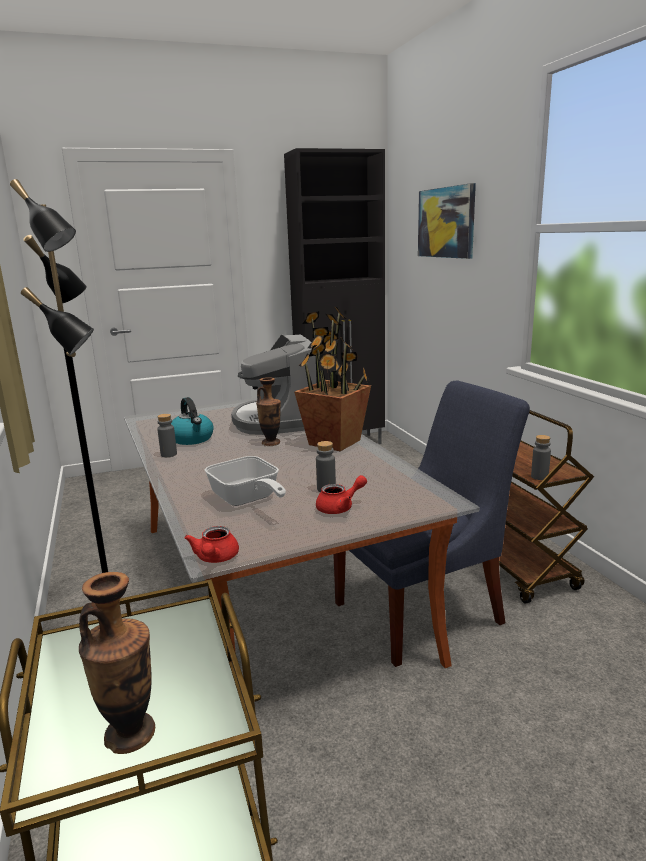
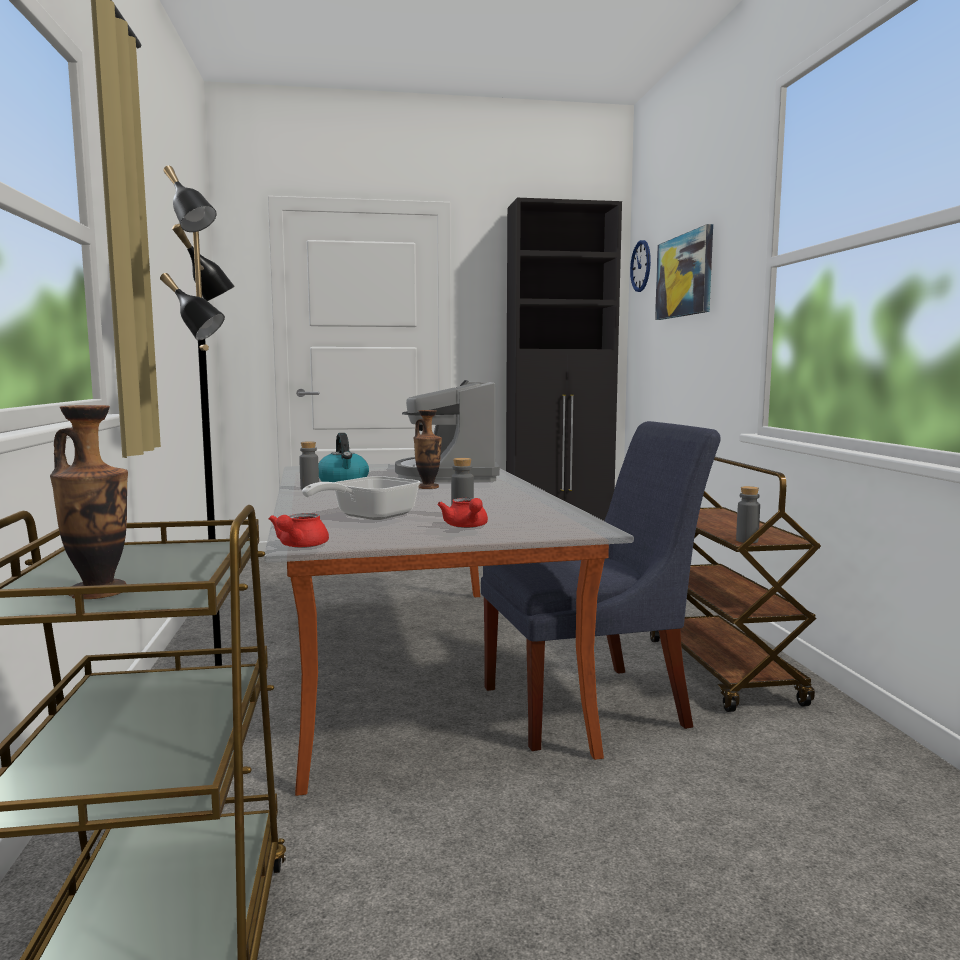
camera: 10 degrees right, 10 degrees down
(247, 499) = (367, 517): frying pan -> frying pan turned 60 degrees clockwise
(334, 443) = (500, 490): potted plant -> none
(340, 507) = (466, 527): red teapot -> red teapot turned 90 degrees clockwise
(400, 205) = (641, 266): none -> wall clock

